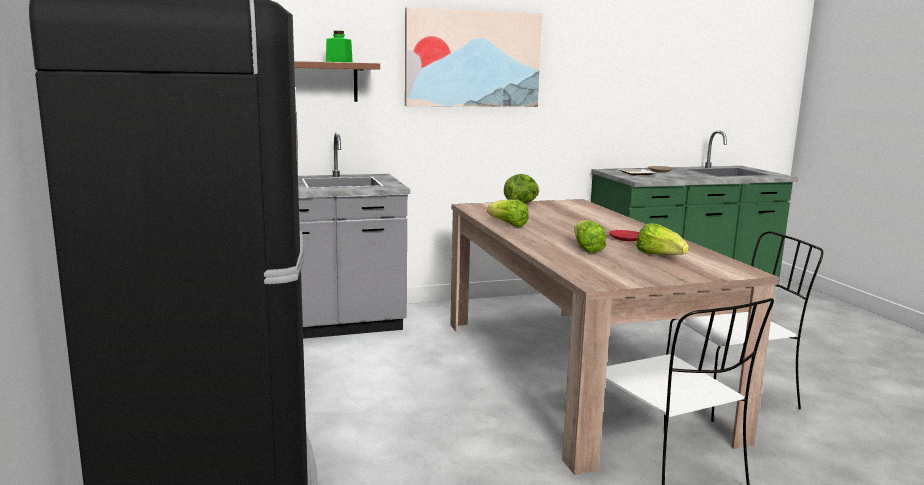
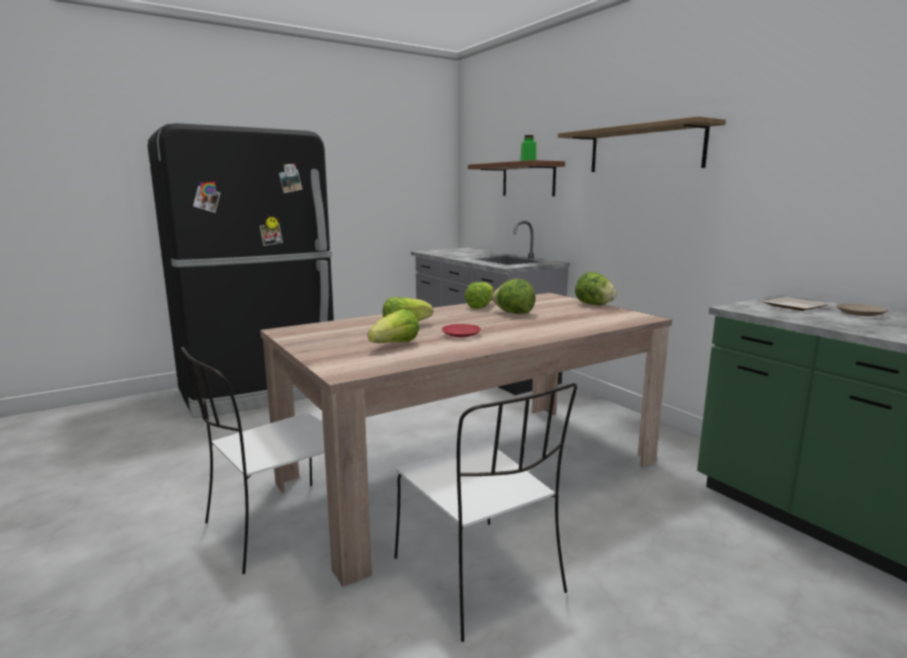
camera: 75 degrees right, 0 degrees up
(473, 59) = (644, 149): picture -> shelf
(545, 221) = (513, 313): none -> lettuce

